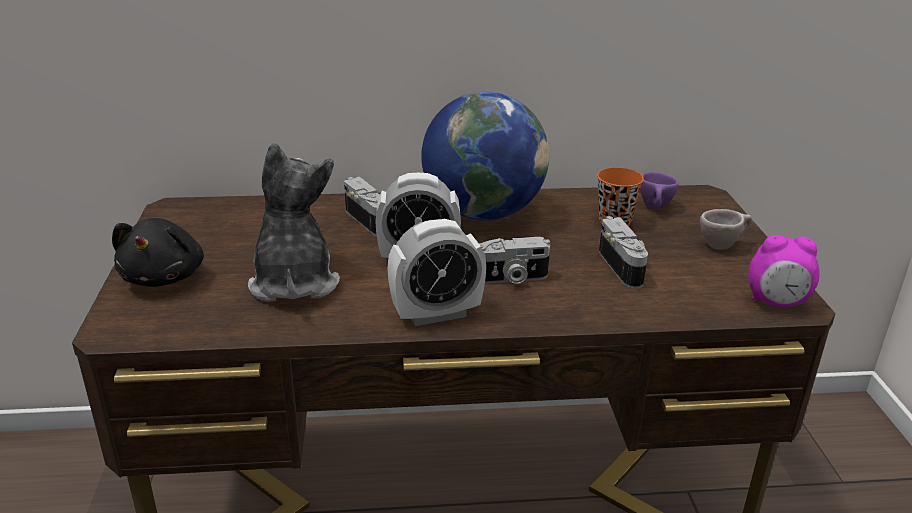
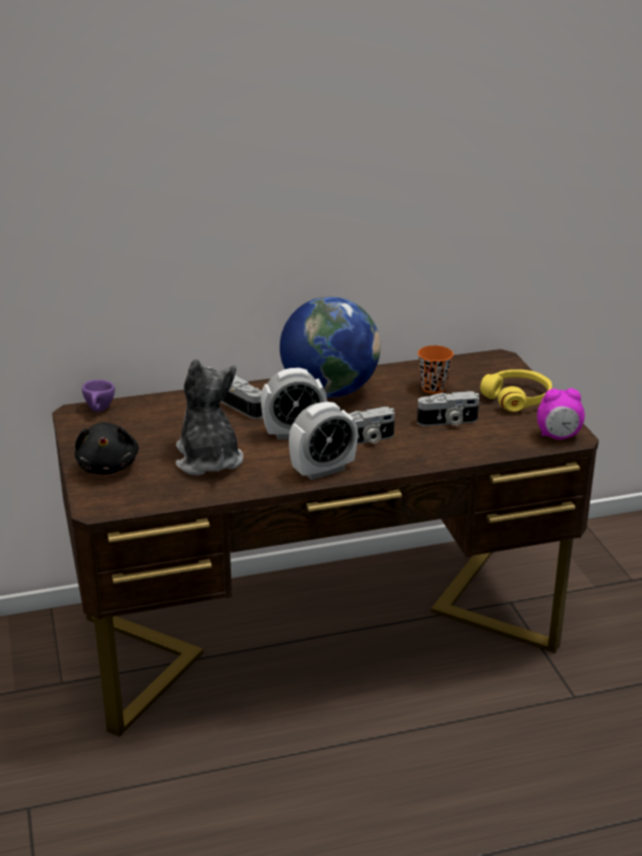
camera: 10 degrees left, 0 degrees up
(624, 266) = (448, 422): camera -> camera turned 105 degrees clockwise
(656, 209) = (463, 374): purple cup -> purple cup (99, 411)
(722, 245) = (517, 398): beige cup -> yellow headphones

